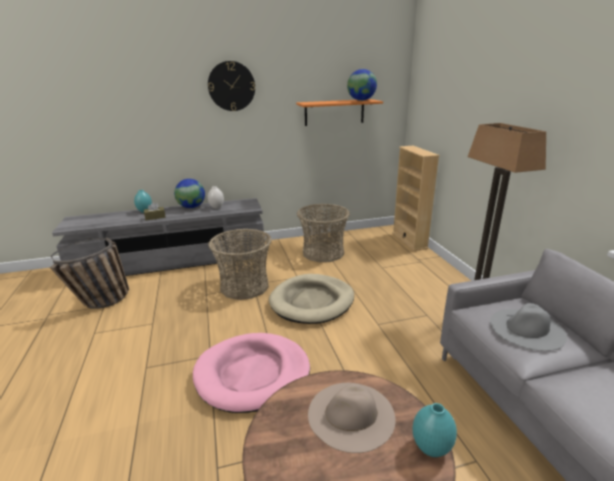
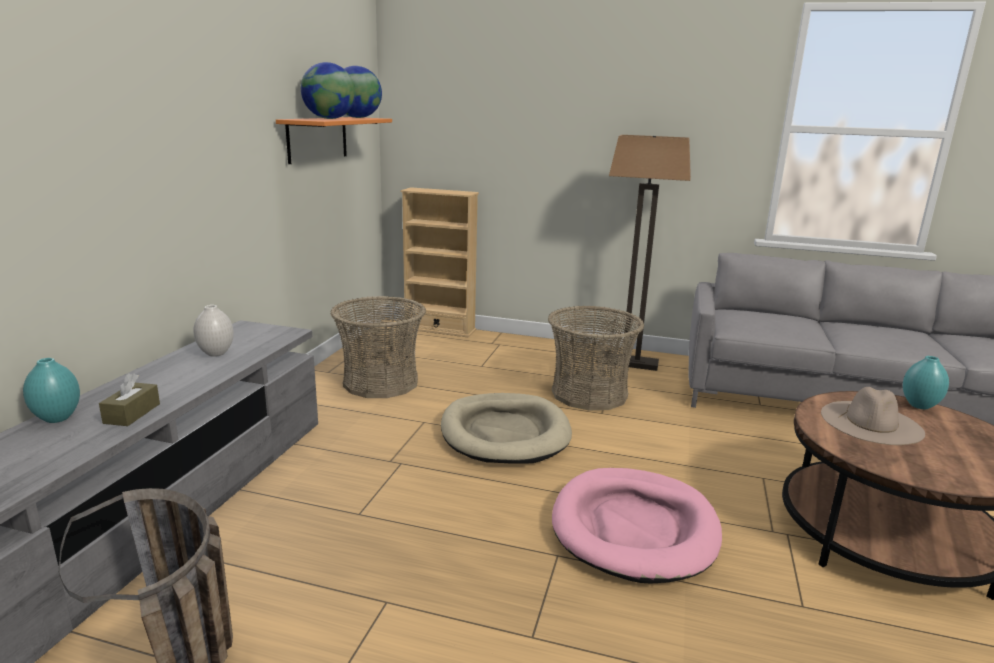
camera: 60 degrees left, 5 degrees down
(191, 207) = (158, 371): globe -> globe (329, 119)
(231, 86) = (186, 80): wall clock -> none
(244, 286) = (386, 470): basket -> basket (589, 393)
(527, 328) = (778, 321): grey hat -> none

